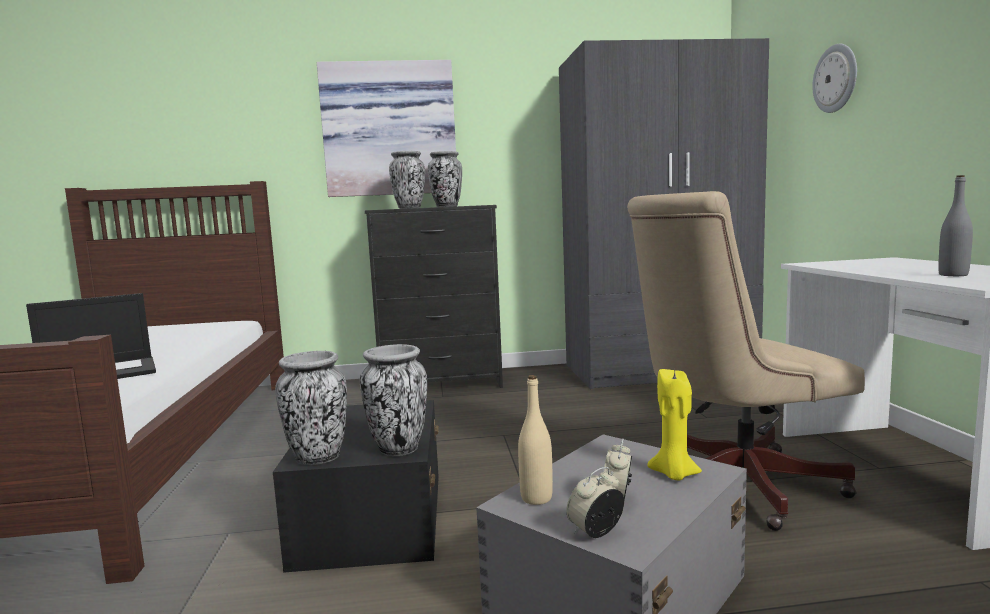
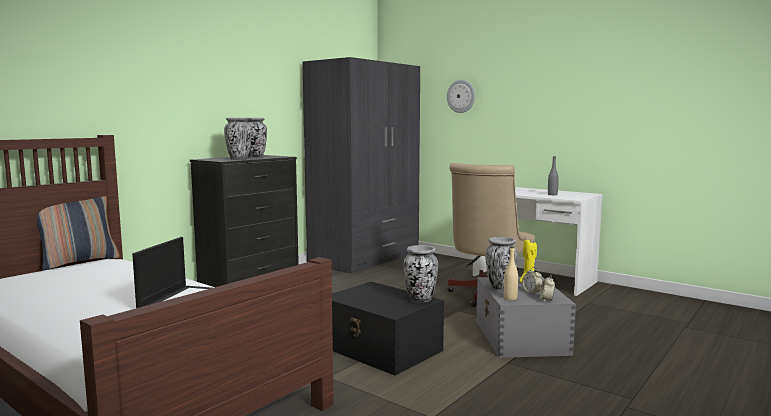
camera: 45 degrees left, 0 degrees up
(221, 320) = (79, 262): none -> pillow
(318, 457) = (397, 311): vase -> vase (500, 287)
(389, 130) = (199, 95): picture -> none

